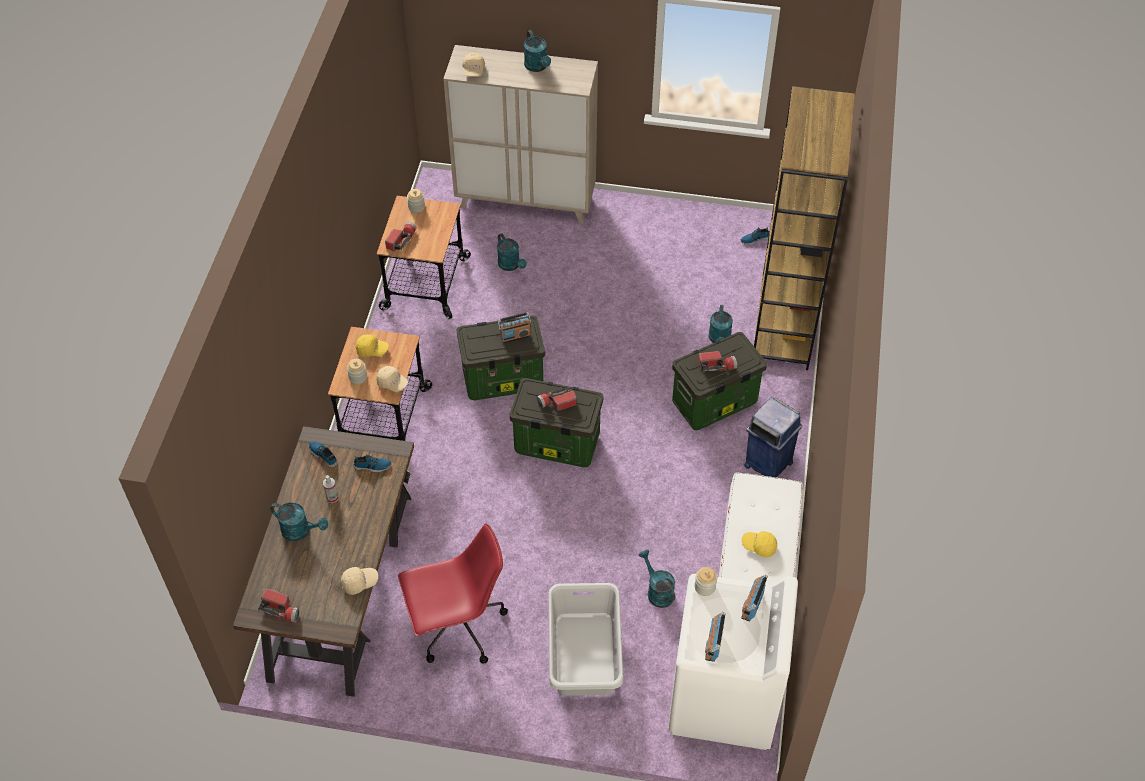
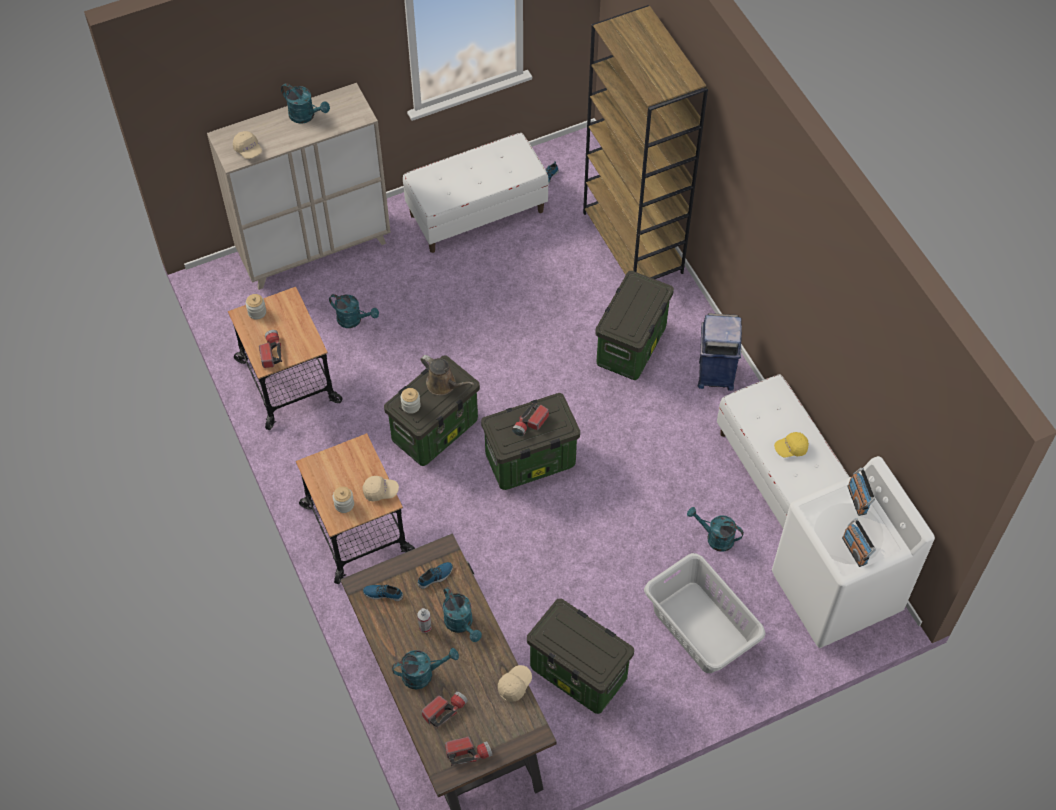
camera: 35 degrees left, 5 degrees up
(372, 350) = (335, 471): yellow cap -> none
(457, 627) = (580, 673): red office chair -> storage box
(515, 336) = (443, 384): radio -> brown watering can
(674, 236) = (477, 213): none -> white bench
(705, 587) = (810, 507): jar -> jar (411, 406)
(717, 366) = (635, 312): flashlight -> flashlight (445, 710)
(719, 339) = (590, 287): turquoise watering can -> turquoise watering can (461, 624)

